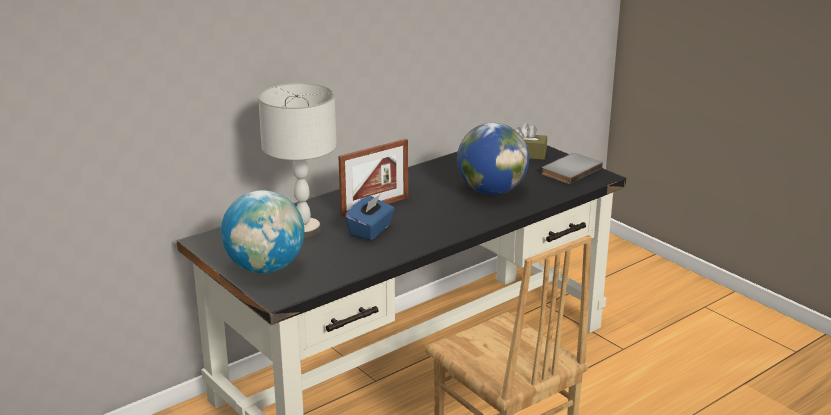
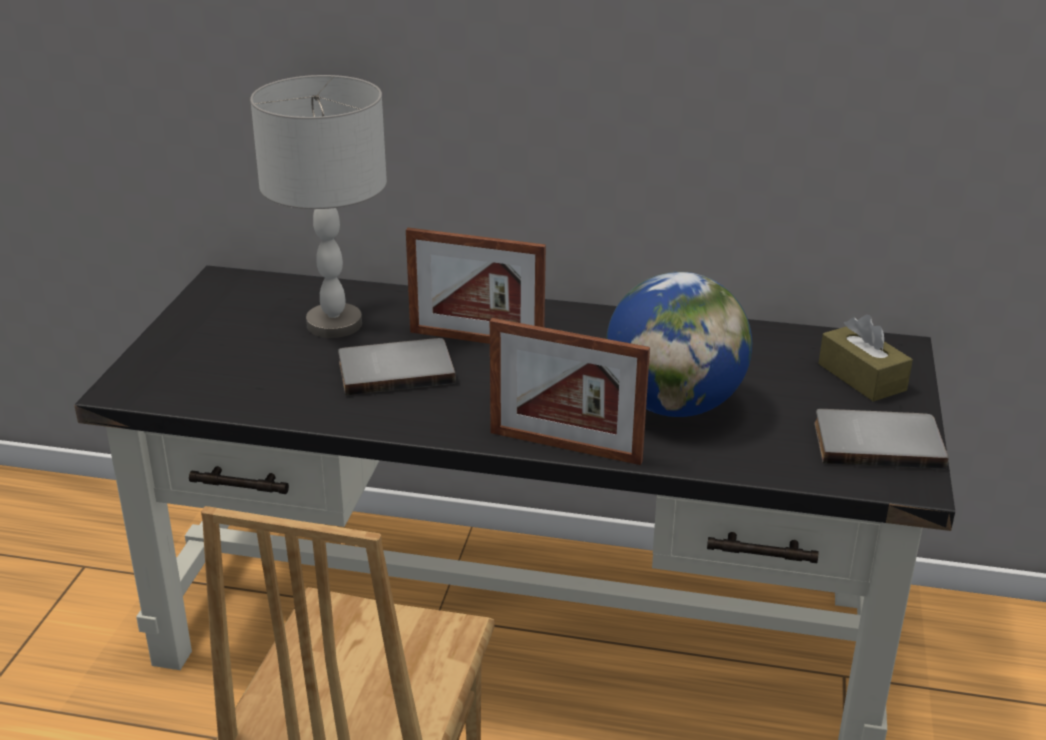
camera: 50 degrees right, 5 degrees up
(265, 268) = (194, 348): globe -> none
(370, 231) = (395, 369): blue tissue box -> grey book
(489, 221) = (565, 447): none -> picture frame

